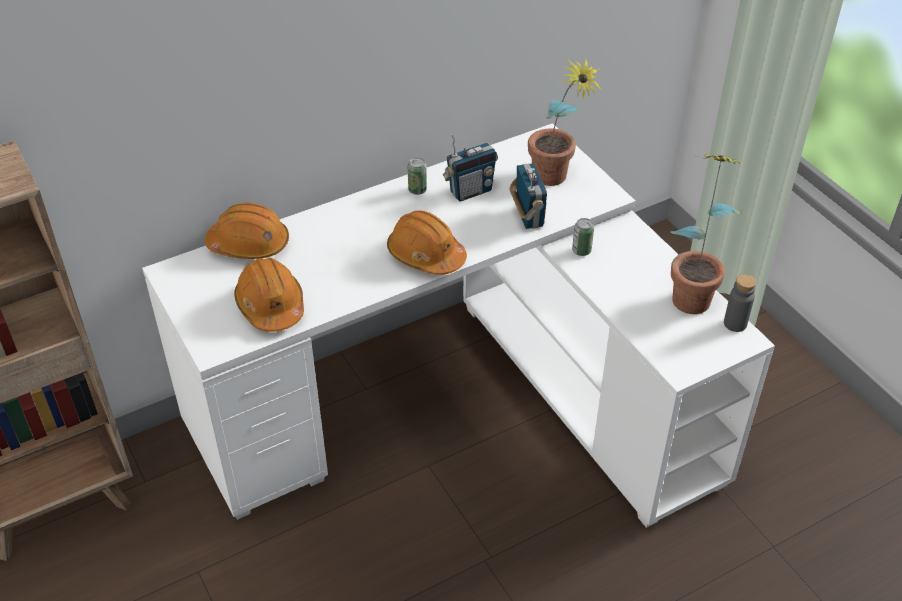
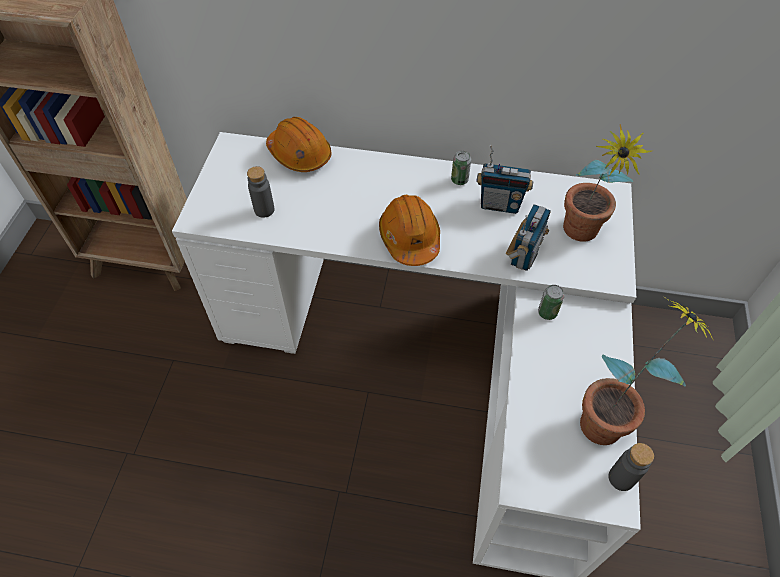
camera: 40 degrees right, 10 degrees up
(271, 305) = (264, 210): orange hard hat -> grey bottle

